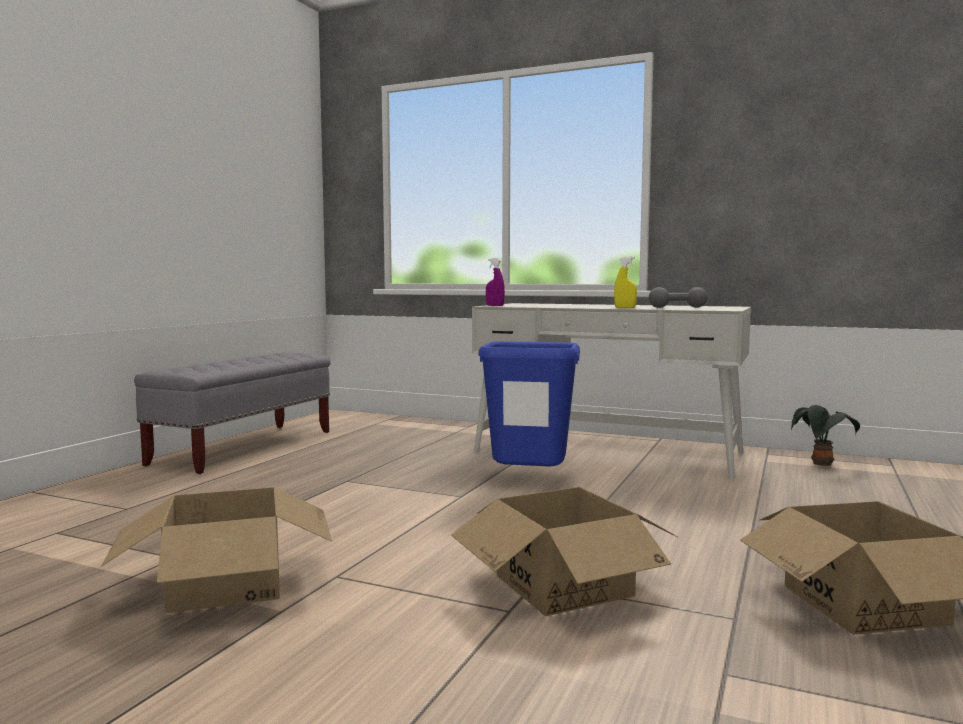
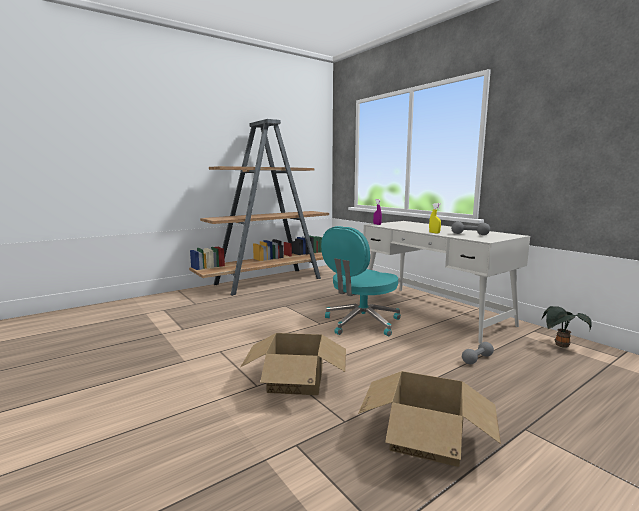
camera: 30 degrees right, 5 degrees up
(226, 583) = (183, 344): cardboard box -> none
(245, 448) = (270, 281): grey bench -> brown bookcase
(528, 483) = (361, 323): blue trash can -> turquoise office chair
(761, 498) = (477, 359): none -> grey dumbbell

